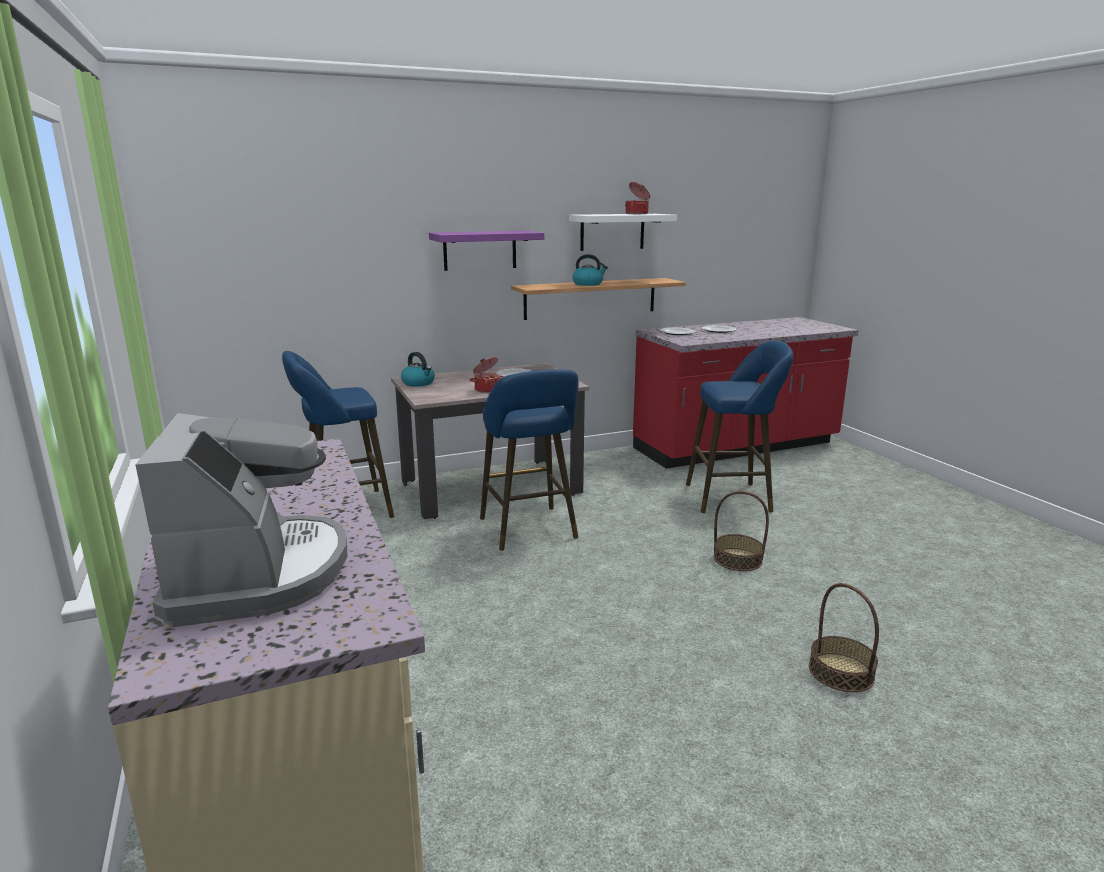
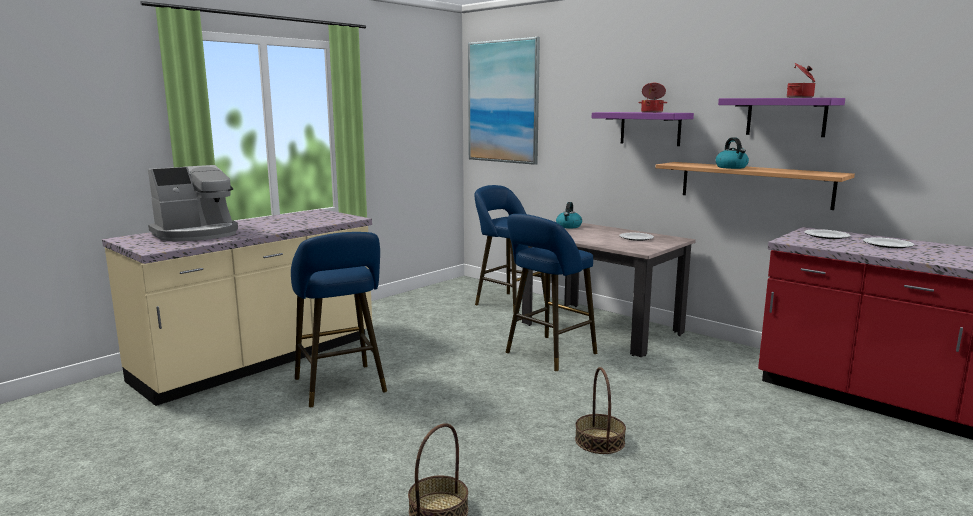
camera: 65 degrees right, 5 degrees down
(232, 222) = (503, 102): none -> picture
(487, 389) = (583, 238): cooking pot -> cooking pot (652, 112)
(612, 231) = (786, 117): white shelf -> purple shelf
(733, 497) = (744, 423): blue stool -> blue stool (341, 387)

